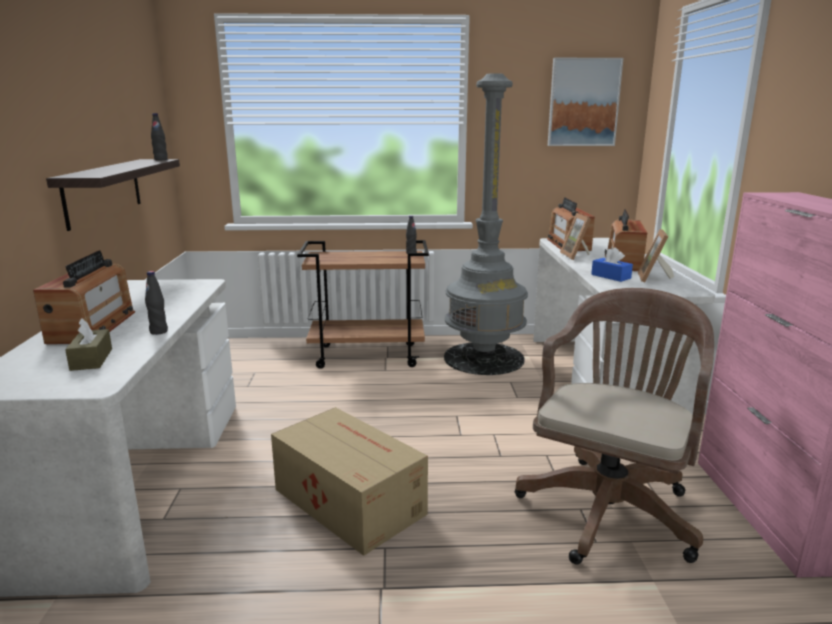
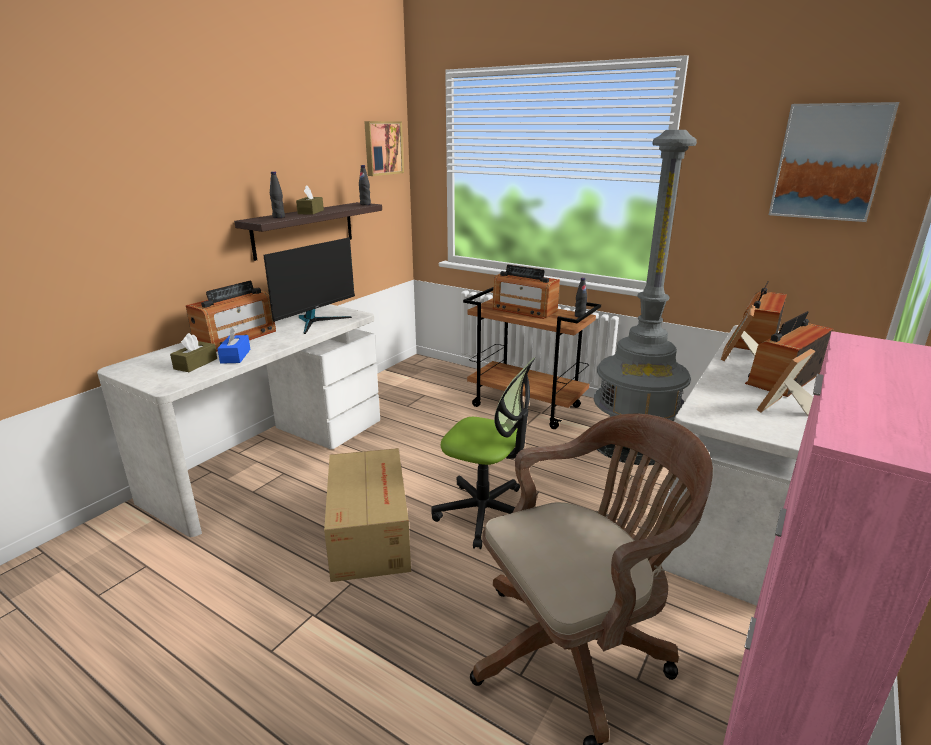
camera: 35 degrees right, 5 degrees up
(121, 167) = (311, 212): none -> brown tissue box
(150, 97) = (382, 148): none -> picture
(159, 331) = (261, 352): black bottle -> black bottle (279, 217)
(169, 296) = (316, 321): none -> monitor
(356, 256) = (524, 310): none -> radio
(434, 446) = (485, 513): none -> office chair
(611, 276) = (730, 394): blue tissue box -> blue tissue box (235, 356)

